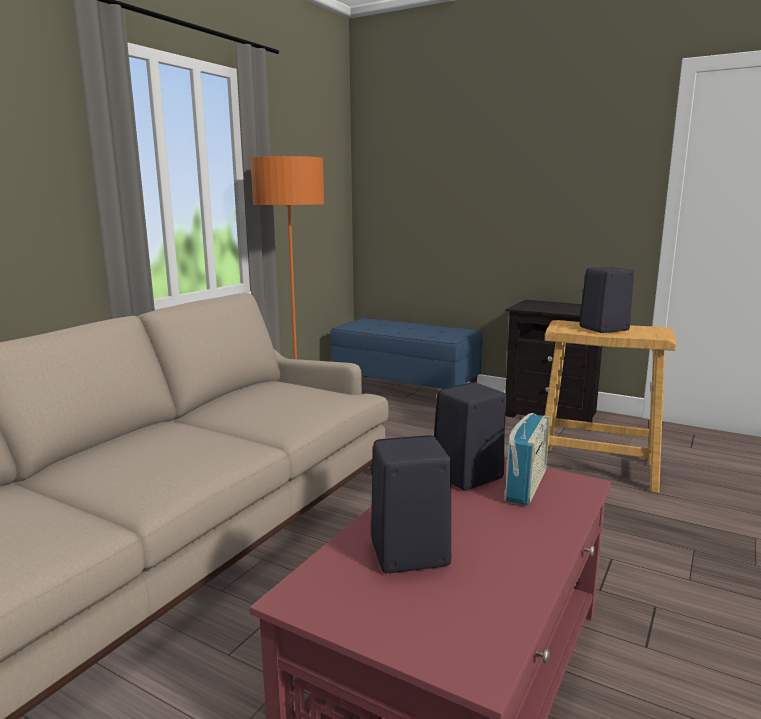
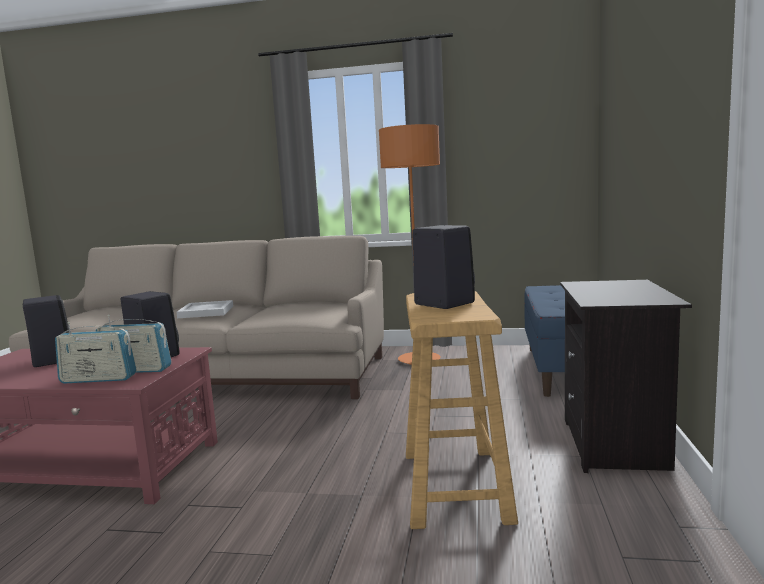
camera: 70 degrees right, 5 degrees down
(187, 445) = (205, 312): none -> white tray
(556, 507) = (98, 379): none -> radio

